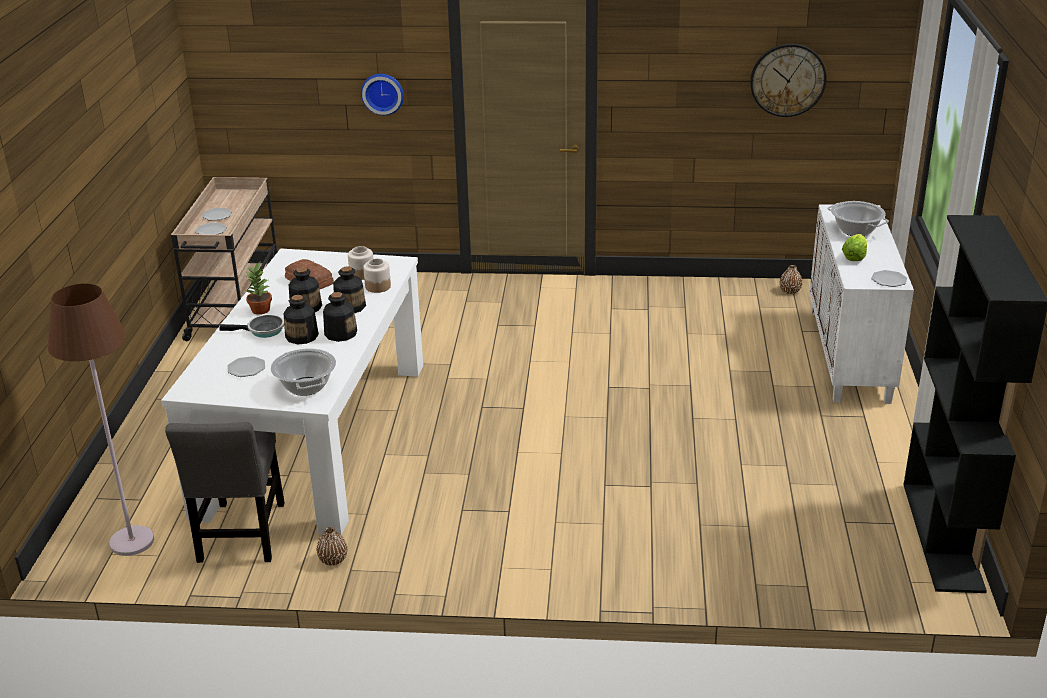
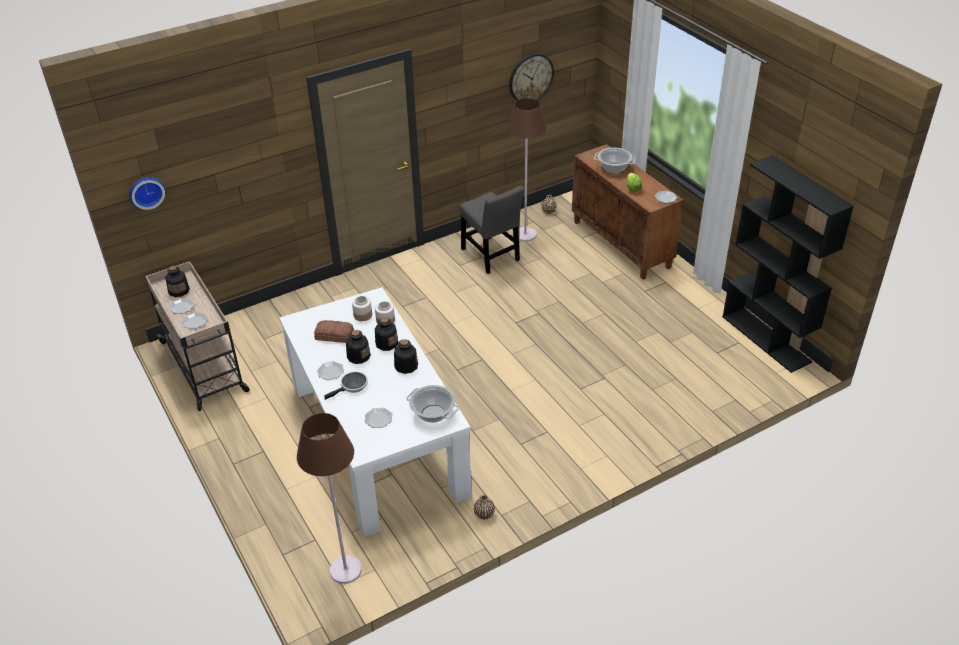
camera: 35 degrees left, 10 degrees up
(242, 536) = (411, 529): grey chair -> grey chair (491, 256)
(261, 310) = (331, 371): potted plant -> plate
(302, 336) = (384, 379): bottle -> bottle (179, 290)
(383, 93) = (267, 169): wall clock -> wall clock (146, 192)
(729, 305) = (525, 235): none -> brown floor lamp
(850, 355) = (622, 244): white cabinet -> brown cabinet

